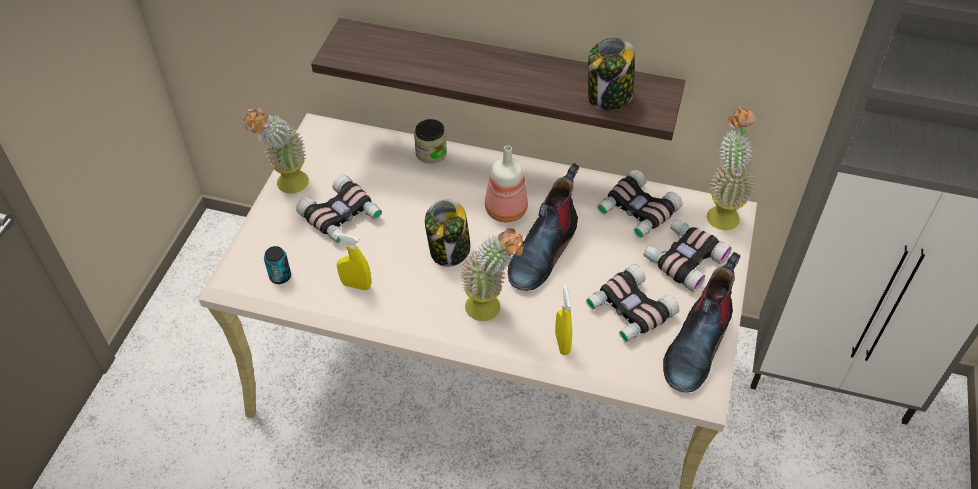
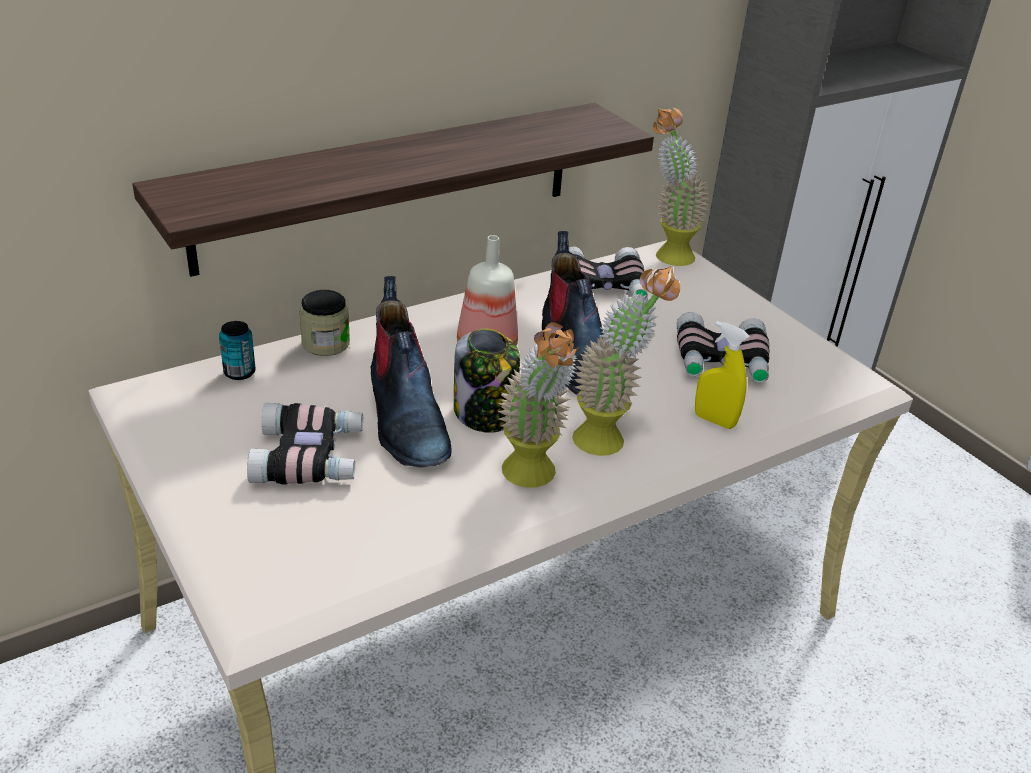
camera: 50 degrees left, 15 degrees down
(280, 276) = (323, 563): can -> can (239, 372)
(287, 187) = (186, 469): potted plant -> potted plant (533, 479)
(356, 285) = (434, 508): yellow spray bottle -> none
(609, 97) = (557, 135): jar -> none
(683, 259) = (696, 300): binoculars -> none
(697, 345) = (809, 353): boot -> boot (405, 419)

